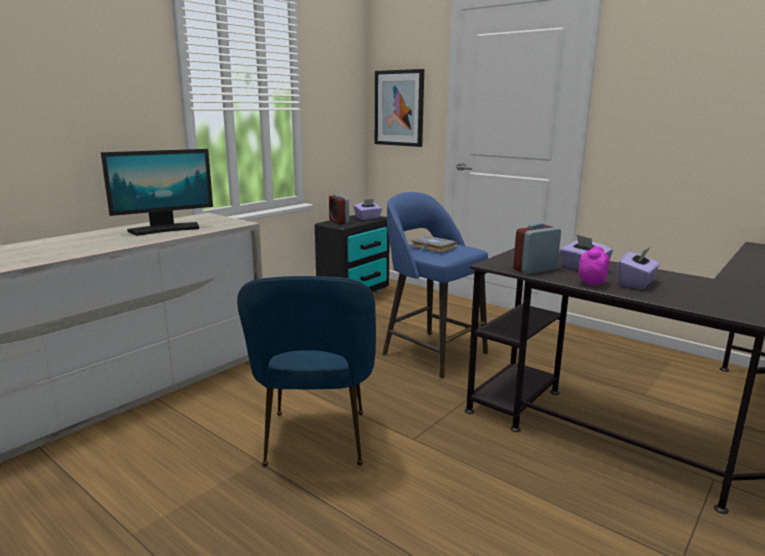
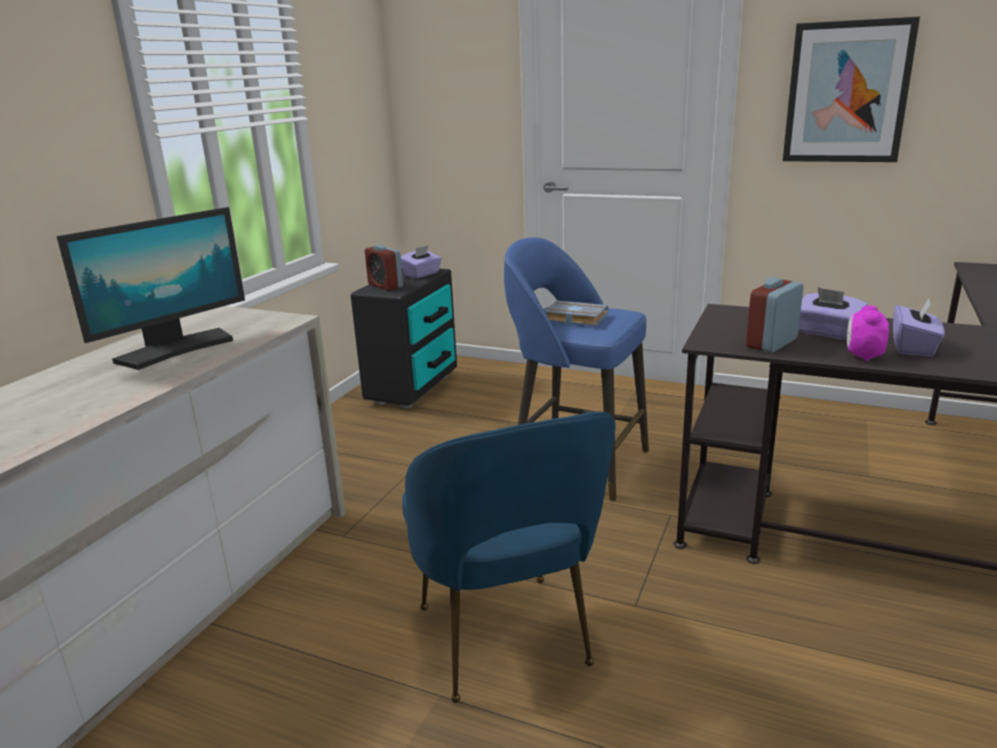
camera: 15 degrees left, 5 degrees up
(399, 108) = (442, 104): picture -> picture (847, 92)

